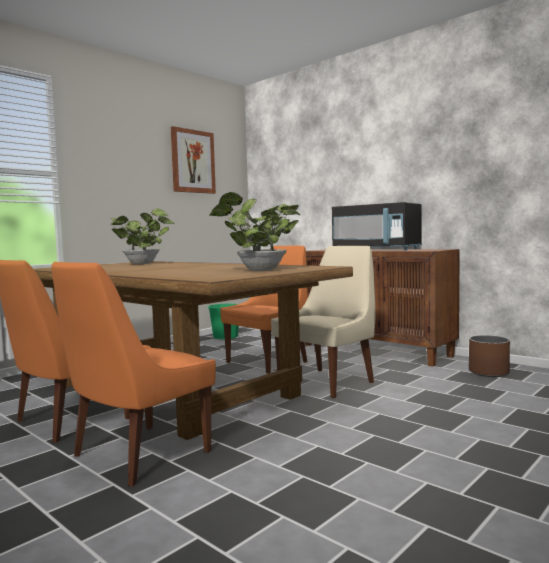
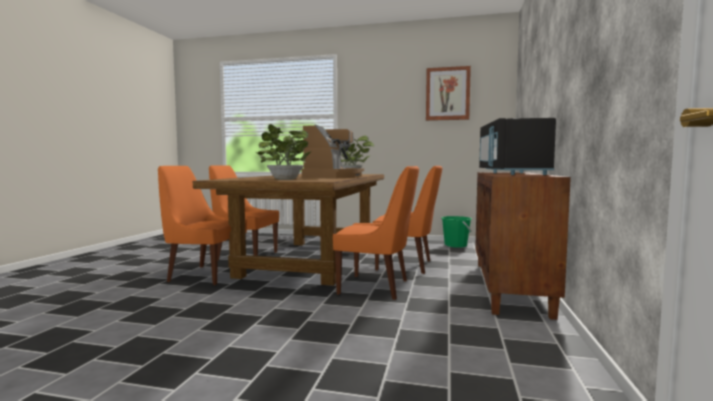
camera: 60 degrees right, 0 degrees up
(220, 265) = (332, 177): none -> coffee machine
(328, 382) = (377, 287): beige chair -> orange chair
(488, 372) = (515, 342): brown planter -> none

